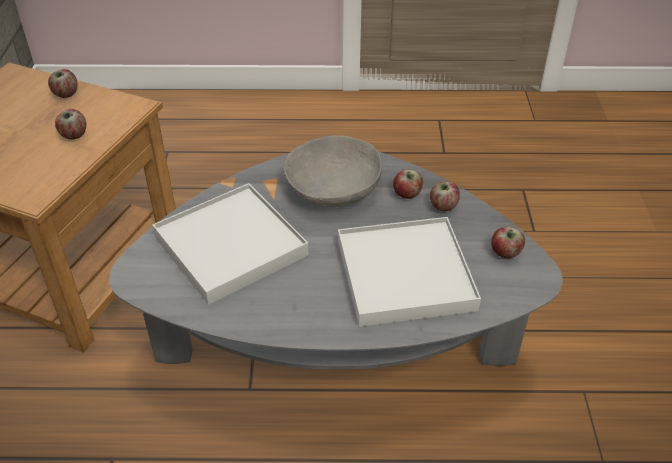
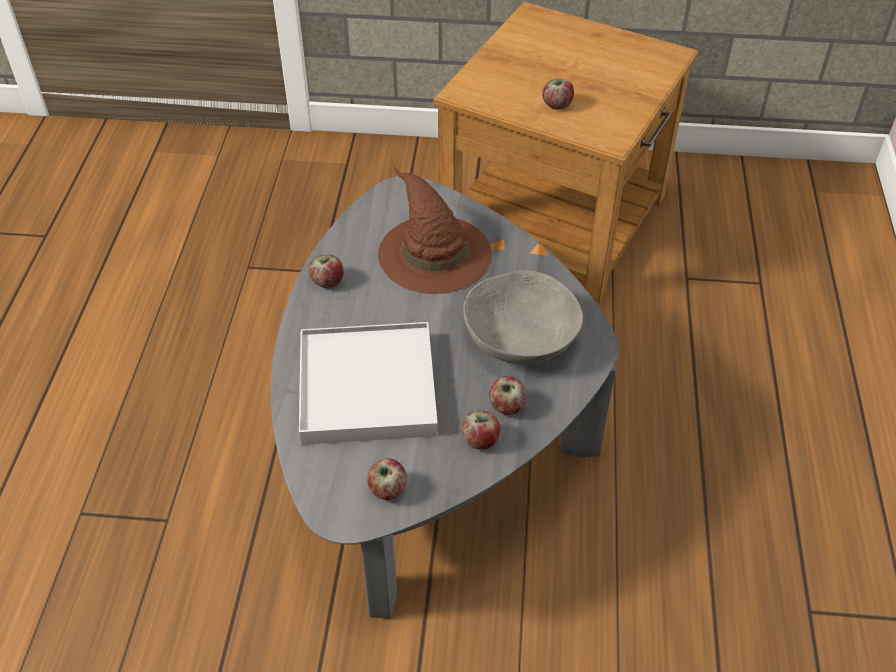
camera: 95 degrees right, 5 degrees up
(66, 94) = (633, 92): apple -> apple (327, 281)
(231, 246) = (433, 252): white tray -> brown hat

